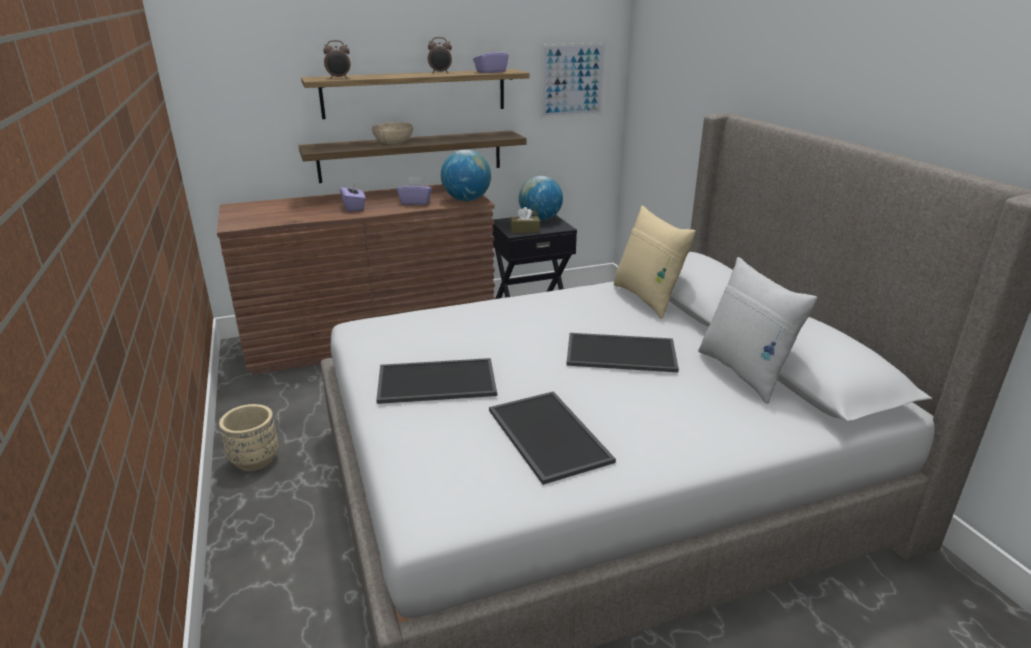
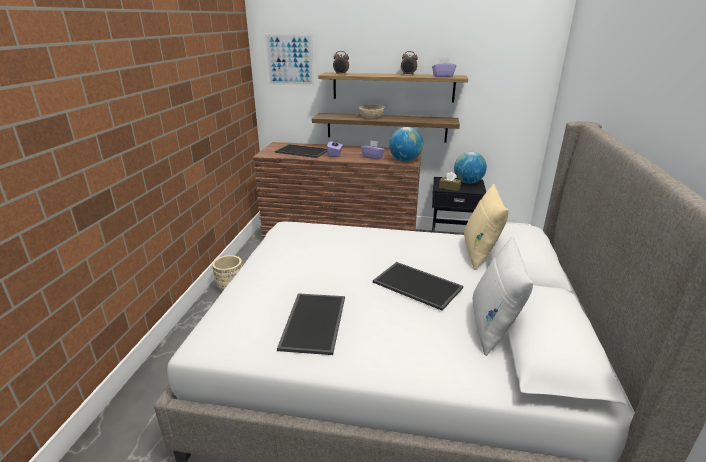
camera: 30 degrees right, 0 degrees up
(435, 382) = (287, 269): tray -> tray (301, 151)
(572, 80) = (510, 86): picture -> picture (290, 60)

